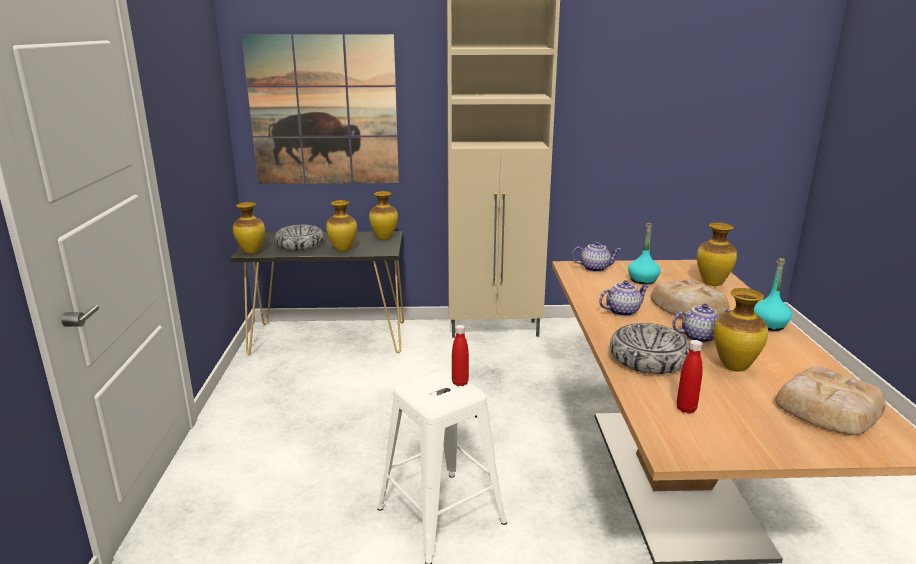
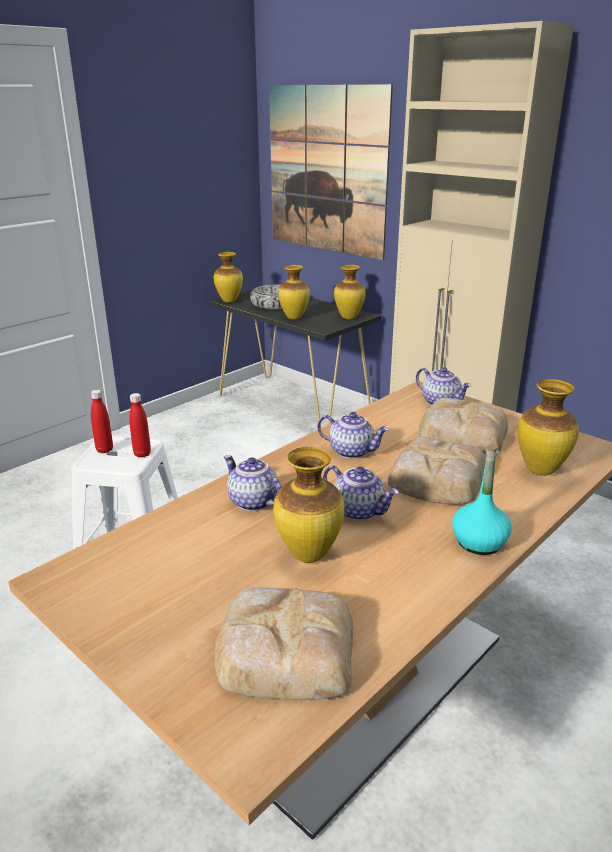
camera: 45 degrees right, 5 degrees up
(642, 280) = (461, 433): turquoise bottle -> bread
(648, 359) = (252, 502): bowl -> teapot
(686, 409) = (160, 557): red bottle -> red bottle (104, 450)

